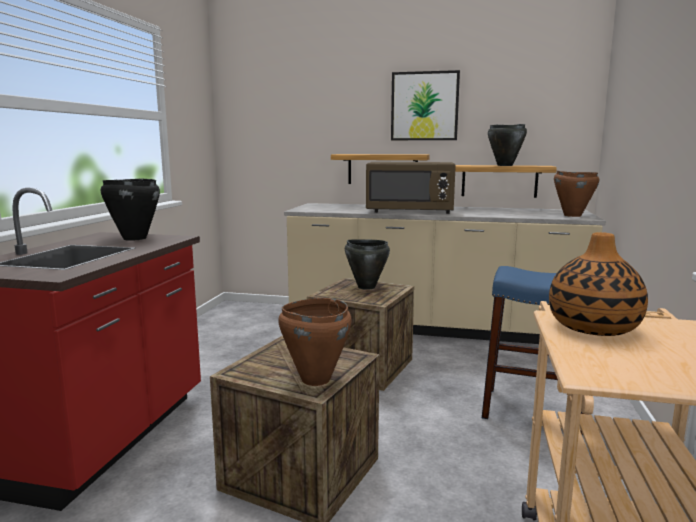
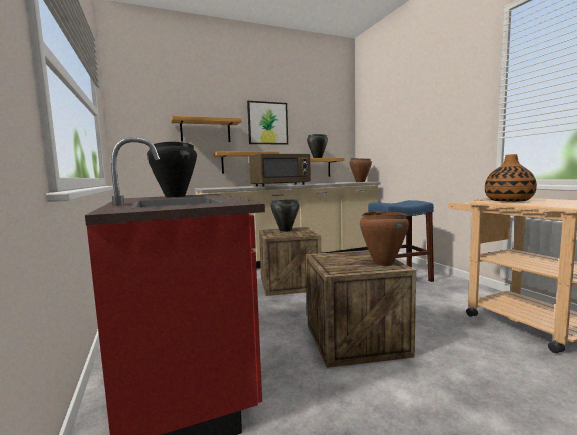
camera: 35 degrees left, 5 degrees down
(329, 122) = (205, 131): none -> shelf

